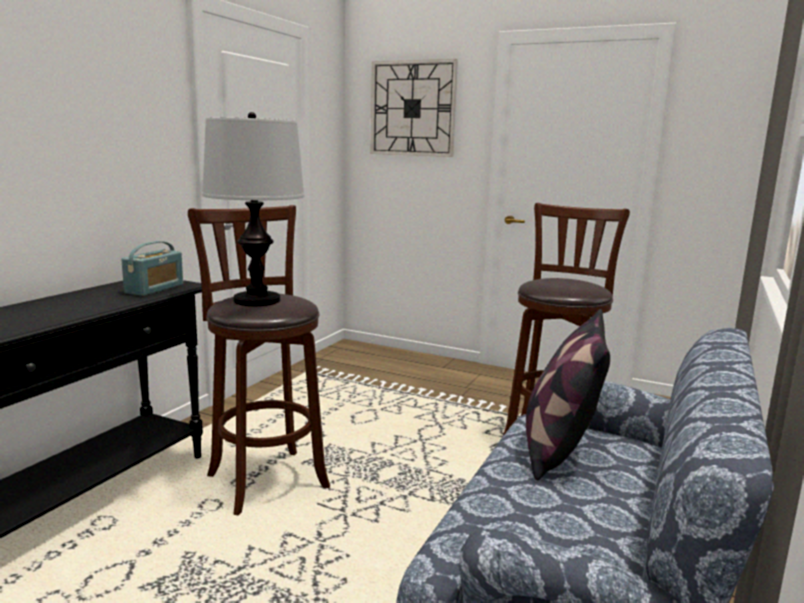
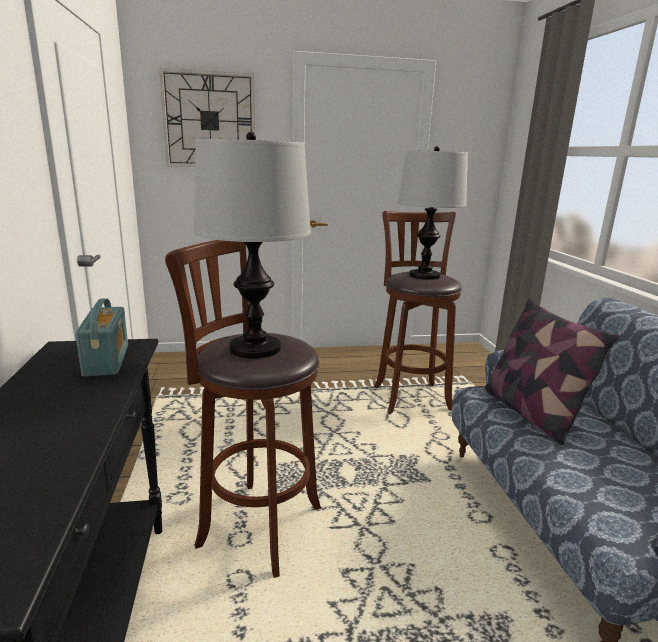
camera: 35 degrees left, 5 degrees up
(565, 282) = (424, 275): none -> table lamp

